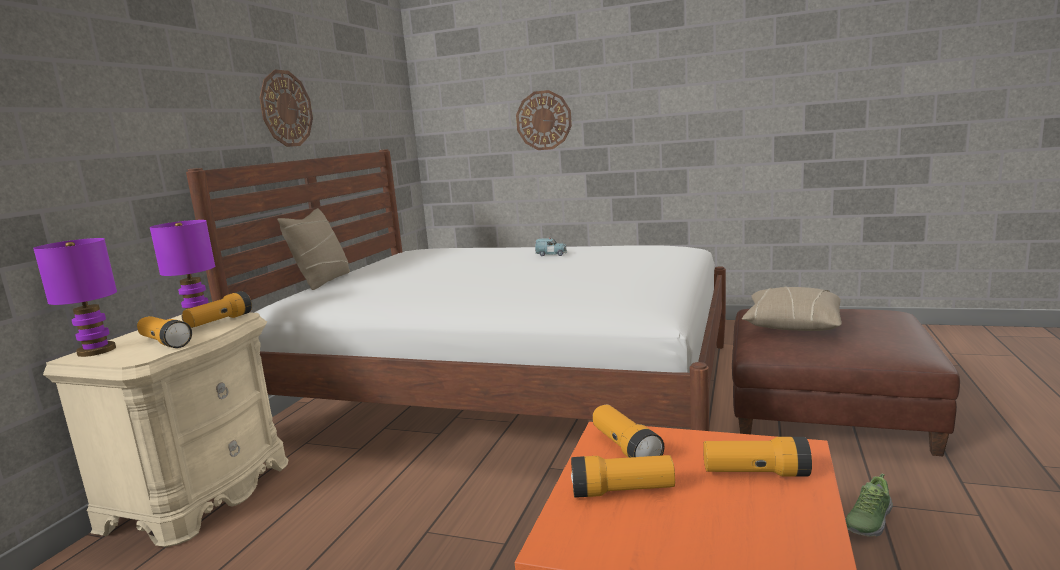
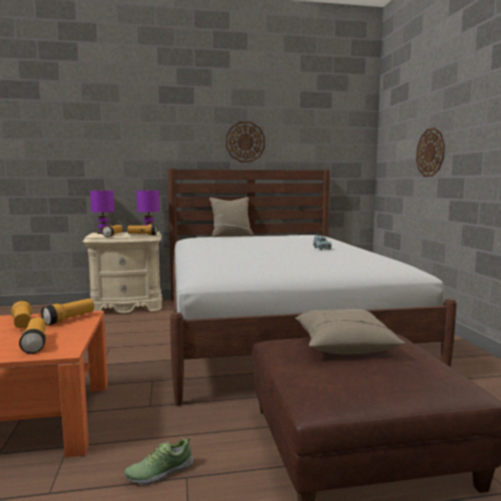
camera: 60 degrees right, 5 degrees down
(867, 520) = (159, 472): shoe -> shoe turned 45 degrees counterclockwise

